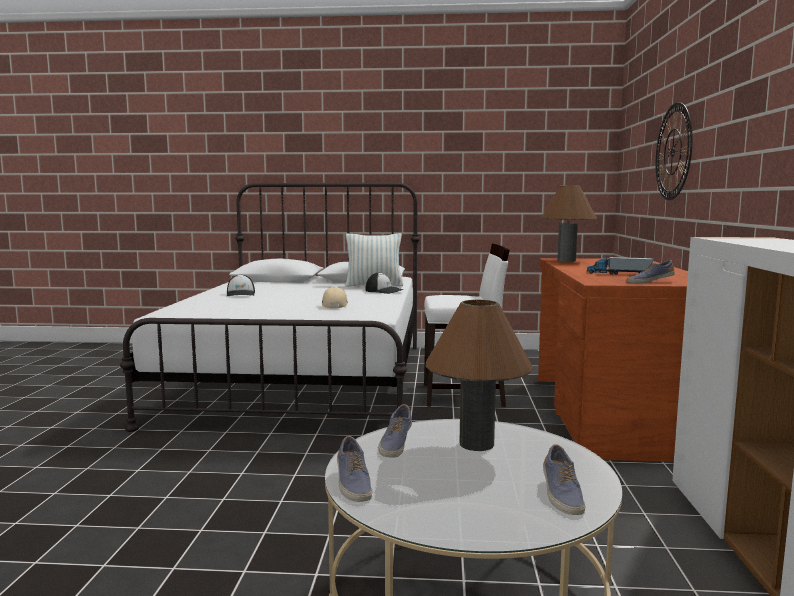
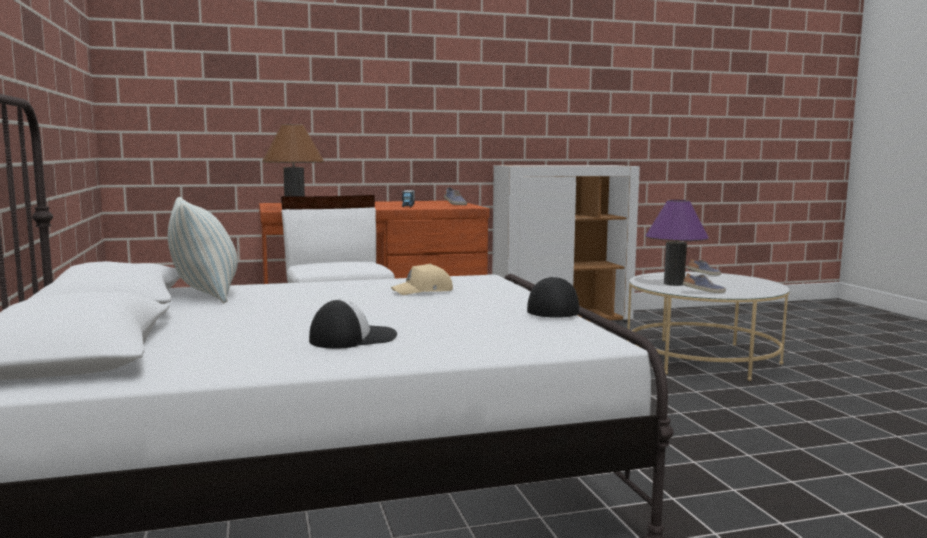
camera: 110 degrees left, 0 degrees up
(352, 484) = (764, 293): shoe -> none
(384, 291) = (273, 287): cap -> cap (552, 309)
(476, 444) = (674, 283): brown table lamp -> purple table lamp
(673, 152) = (304, 96): wall clock -> none

